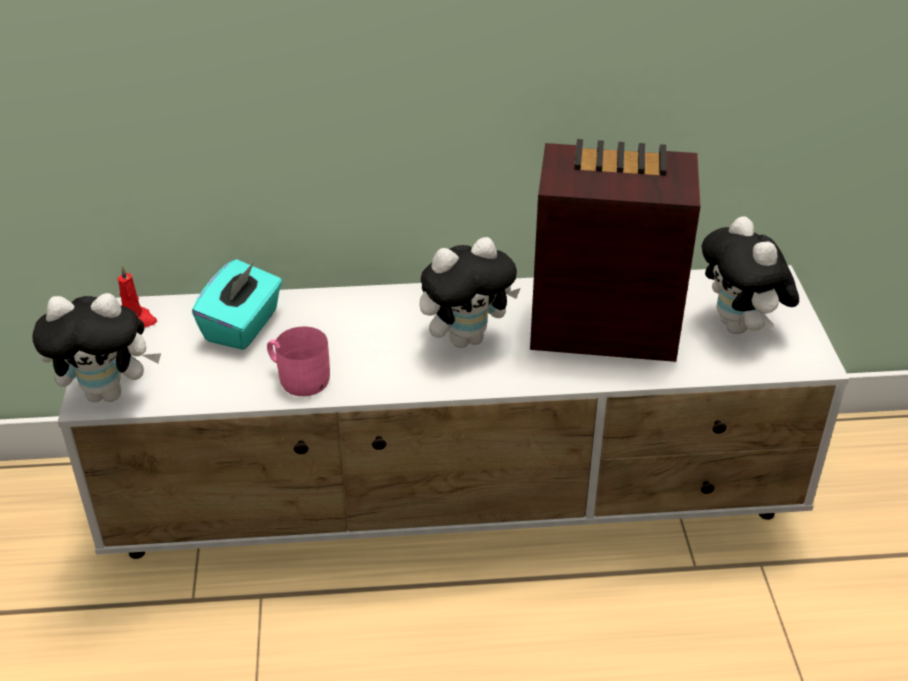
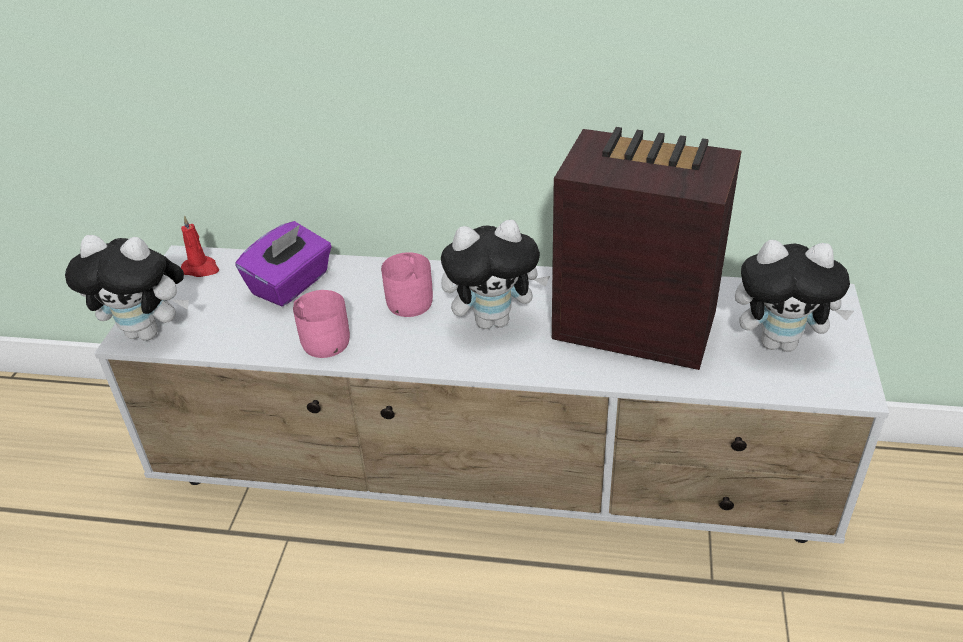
camera: 15 degrees right, 0 degrees up
(243, 326) = (291, 284): turquoise tissue box -> purple tissue box
(376, 326) = (412, 298): none -> pink mug
(740, 327) = (780, 342): plush toy -> plush toy turned 75 degrees counterclockwise

